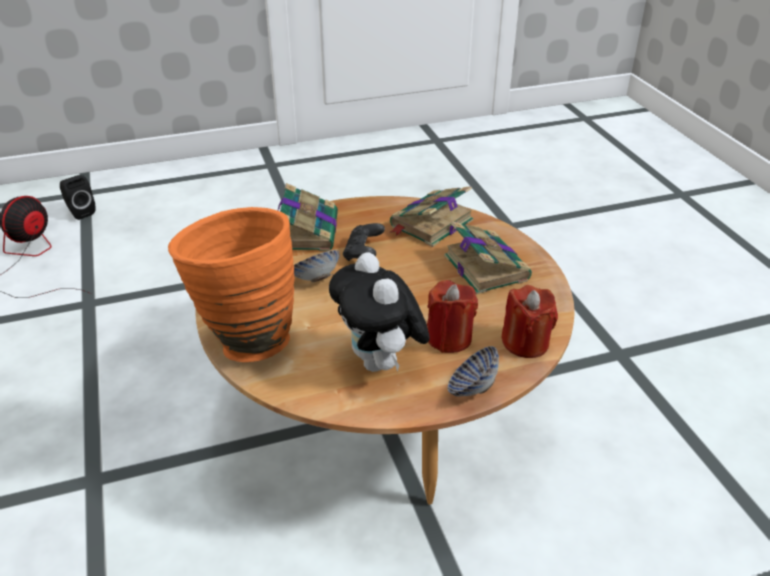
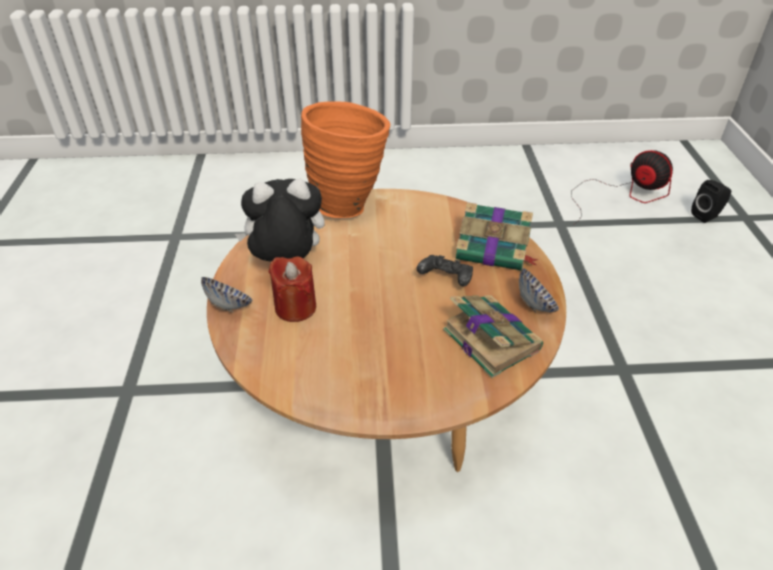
camera: 105 degrees right, 5 degrees up
(315, 279) = (412, 245): bowl -> bowl (535, 305)
(485, 266) = (393, 362): book -> none
(525, 343) = (262, 356): red candle -> none

